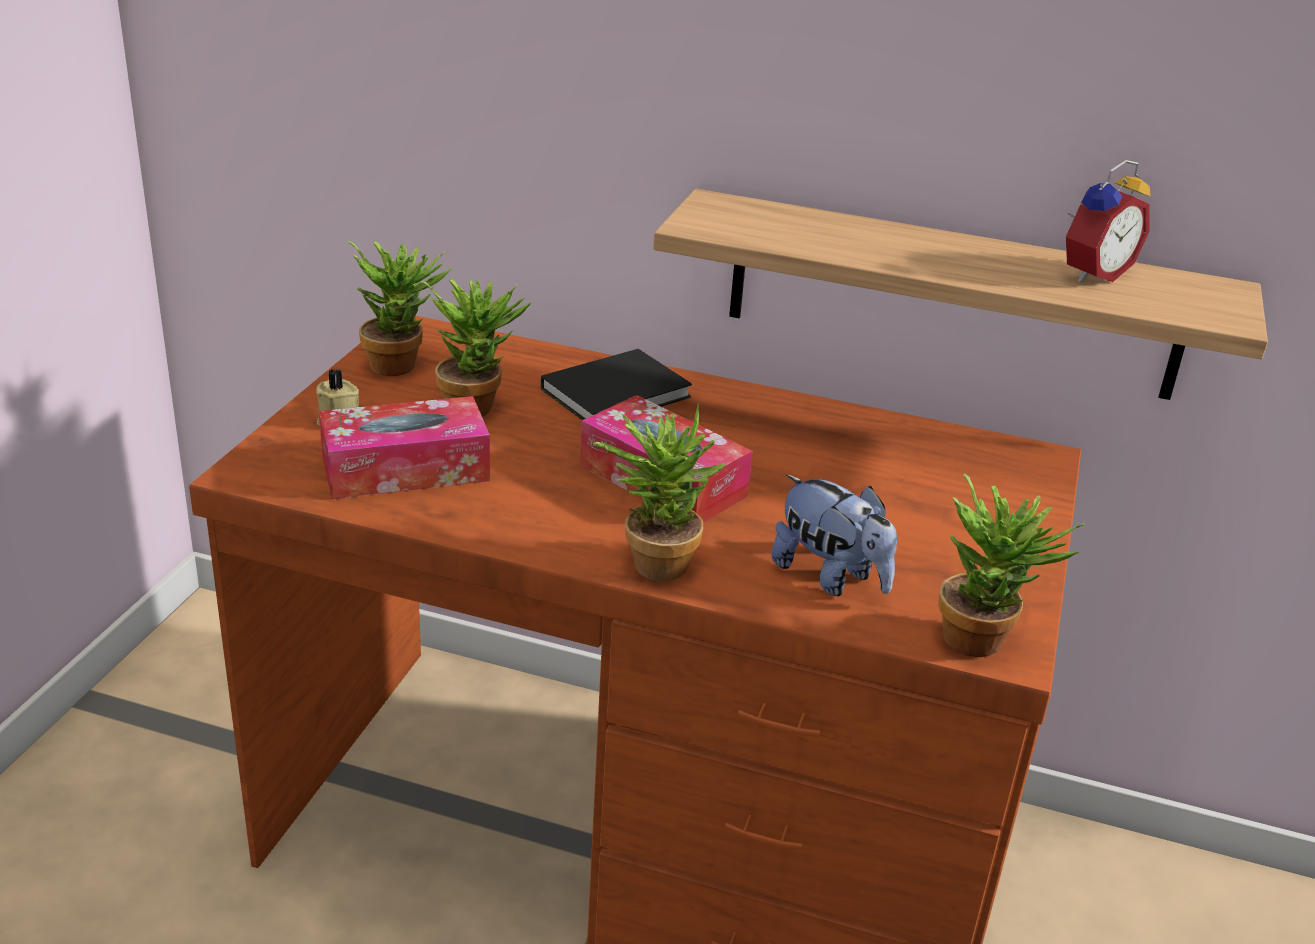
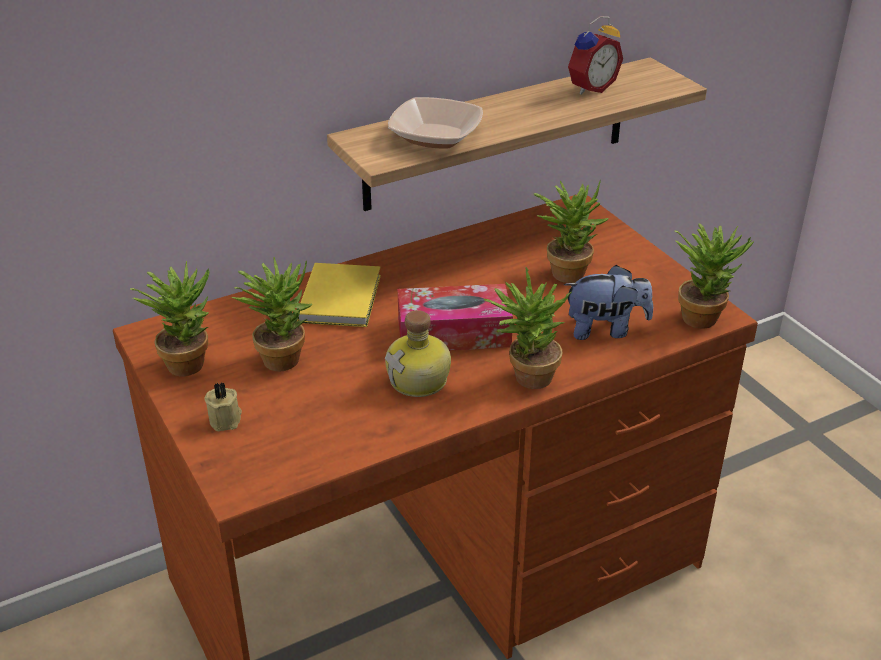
camera: 45 degrees left, 5 degrees up
(405, 469) = (320, 420): tissue box -> none
(549, 497) = (420, 381): none -> bottle
(620, 393) = (342, 297): black book -> yellow book
(796, 234) = (436, 136): none -> bowl
(900, 502) = (566, 270): none -> potted plant
(1092, 273) = (590, 88): alarm clock -> alarm clock turned 45 degrees clockwise

